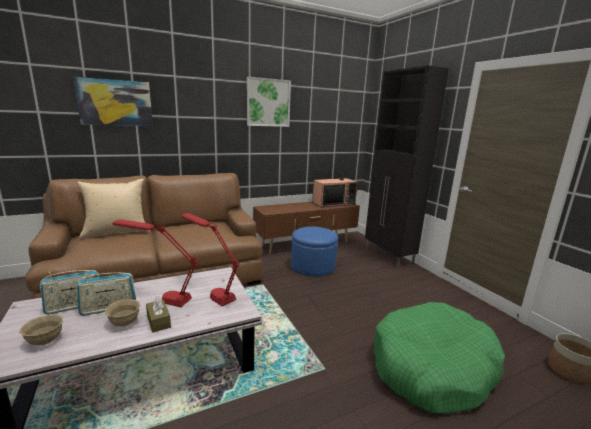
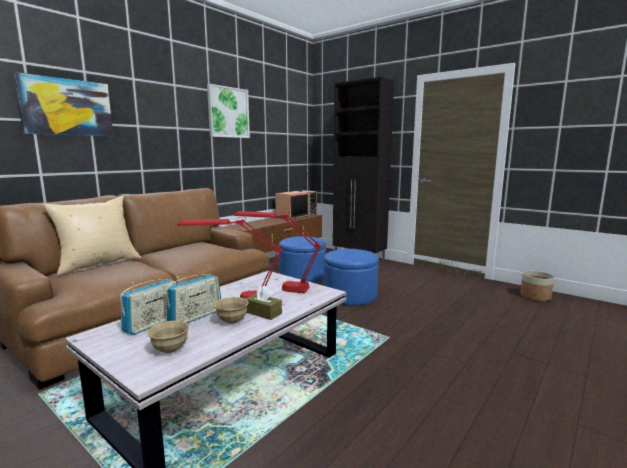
camera: 25 degrees left, 5 degrees down
(336, 301) = (350, 295): none -> blue ottoman
(431, 367) = (459, 316): green dog bed -> none

